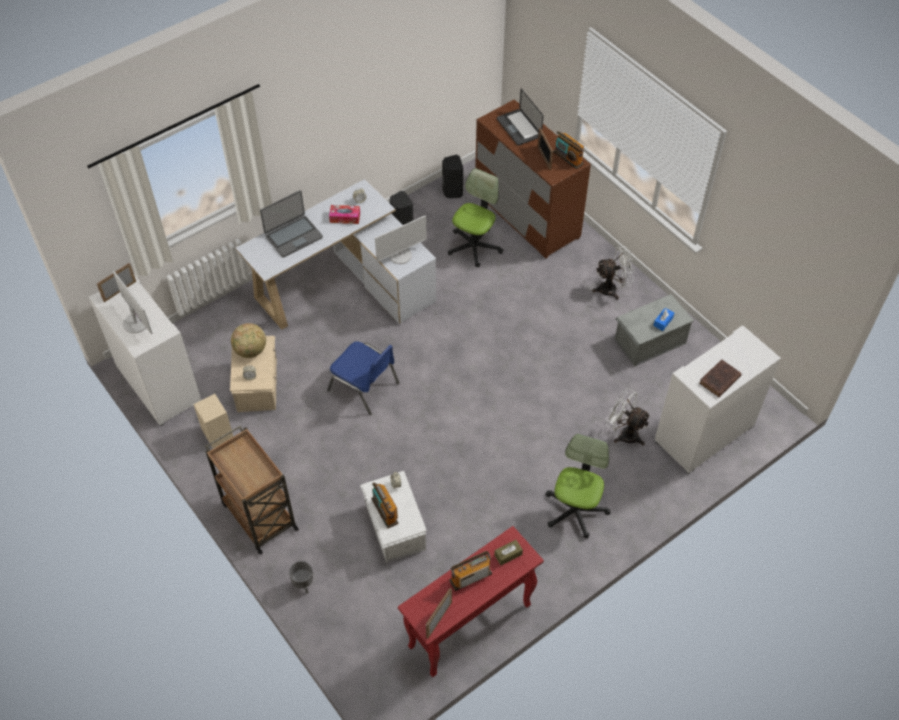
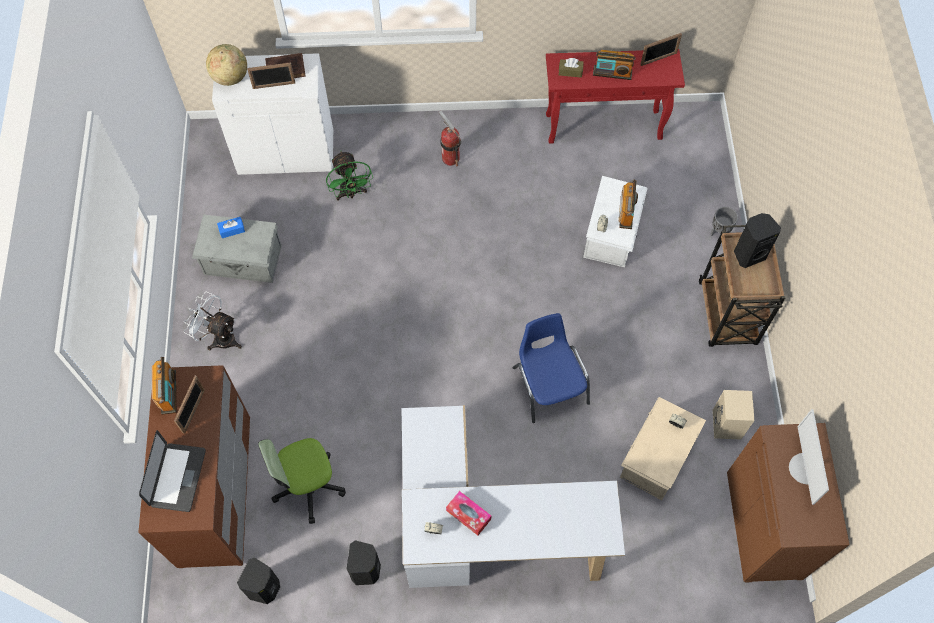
camera: 145 degrees left, 10 degrees up
(119, 291) = (808, 529): picture frame -> picture frame (274, 85)
(157, 384) = (765, 525): white cabinet -> brown cabinet
(251, 351) = (659, 456): globe -> globe (230, 77)
(252, 475) = (748, 254): none -> black speaker
(293, 236) = (546, 526): laptop -> none
(400, 255) = (436, 436): monitor -> none
(575, 510) = (450, 158): office chair -> fire extinguisher
(624, 433) = (351, 193): white fan -> green fan

